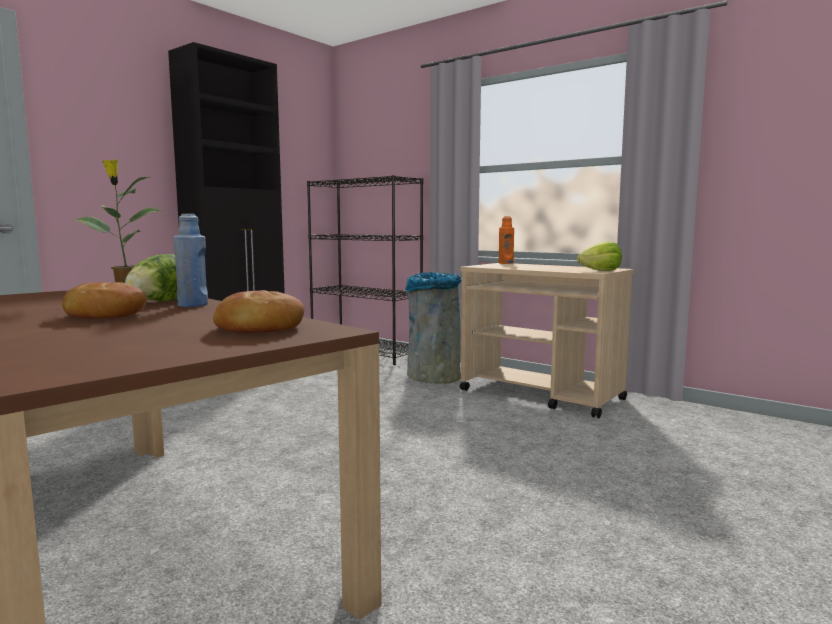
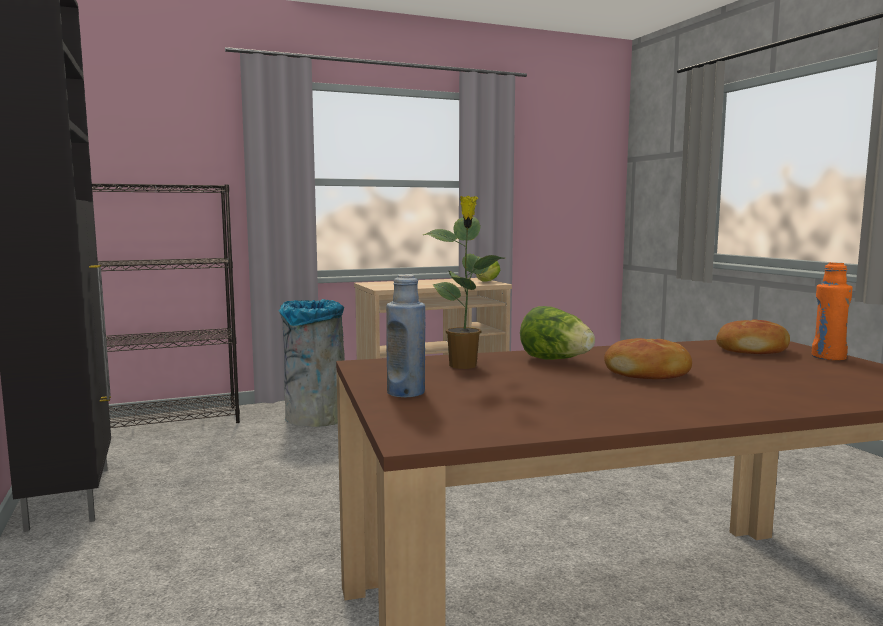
camera: 60 degrees left, 0 degrees up
(193, 305) = (594, 354): blue bottle -> blue bottle (406, 392)
(505, 263) = (370, 282): orange bottle -> orange bottle (828, 357)

